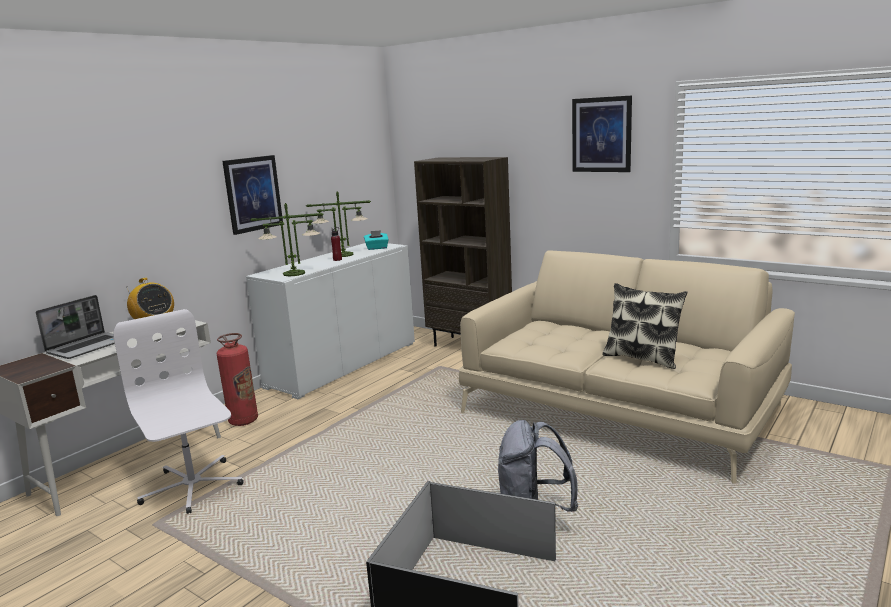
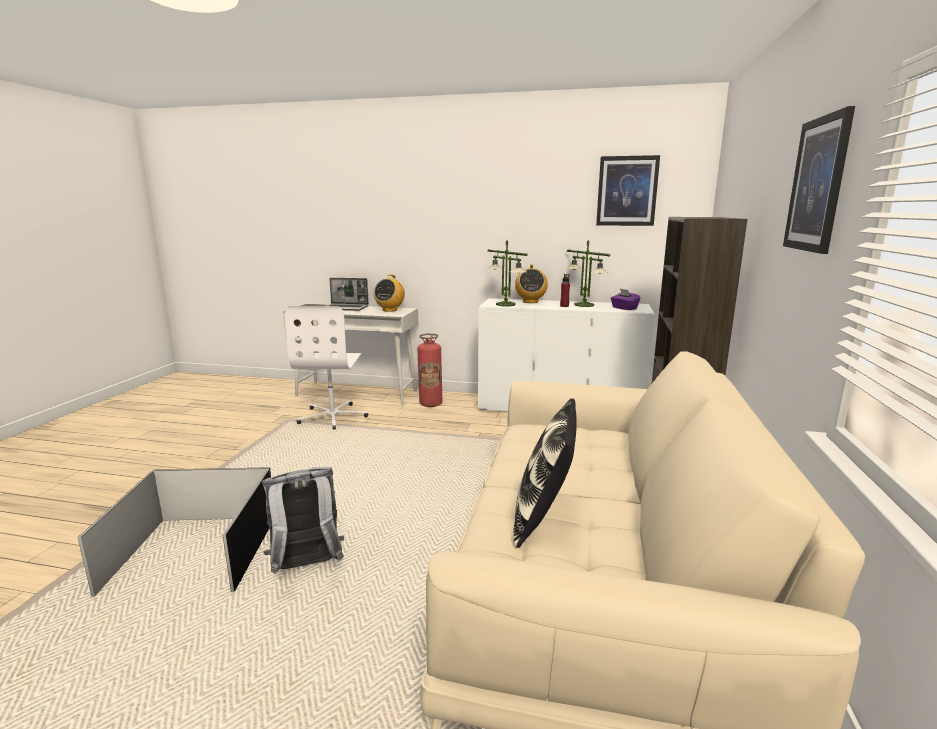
camera: 65 degrees right, 0 degrees up
(192, 487) = (333, 416): white office chair -> white office chair turned 150 degrees clockwise
(253, 194) = (510, 230): picture -> picture (627, 191)
(296, 266) = (530, 301): none -> radio
(377, 248) = (624, 308): turquoise tissue box -> purple tissue box

